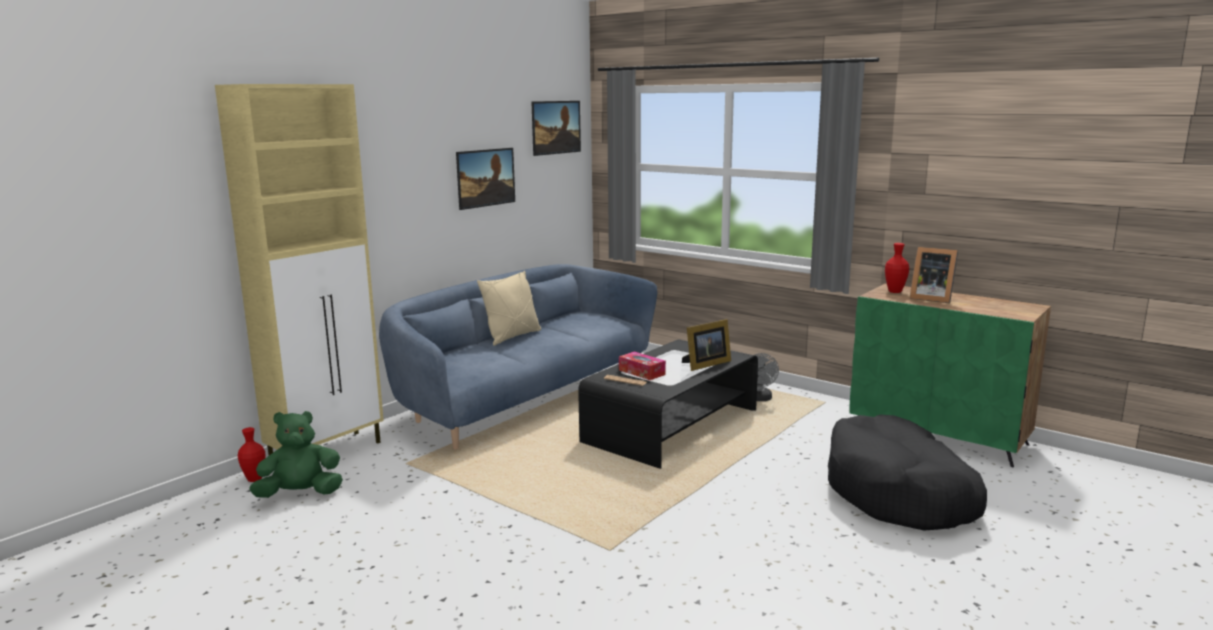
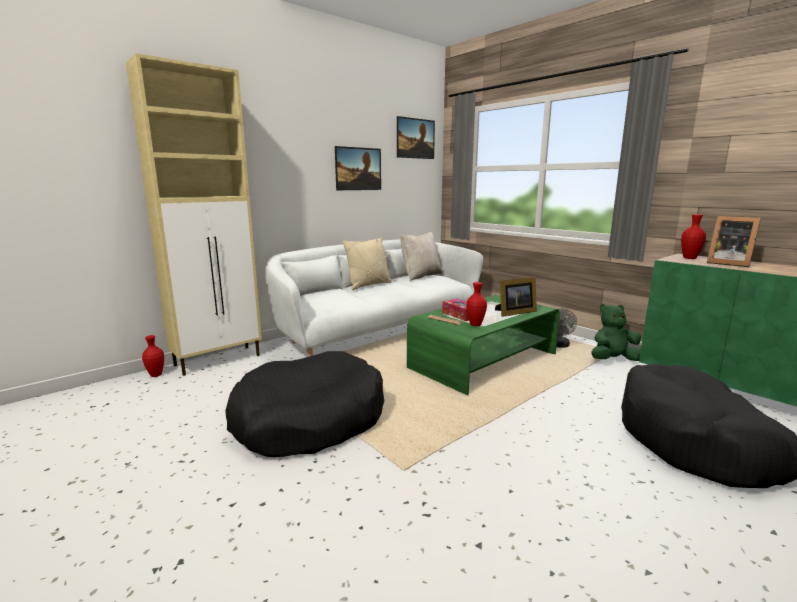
camera: 10 degrees right, 0 degrees up
(300, 494) = (179, 389): green plush toy -> green plush toy (613, 360)
(485, 512) = (309, 420): none -> black dog bed
(523, 397) = (376, 331): blue sofa -> white sofa
(575, 317) = (420, 276): none -> beige pillow
(663, 384) = (475, 325): none -> red vase
(671, 426) = (484, 361): black coffee table -> green coffee table

